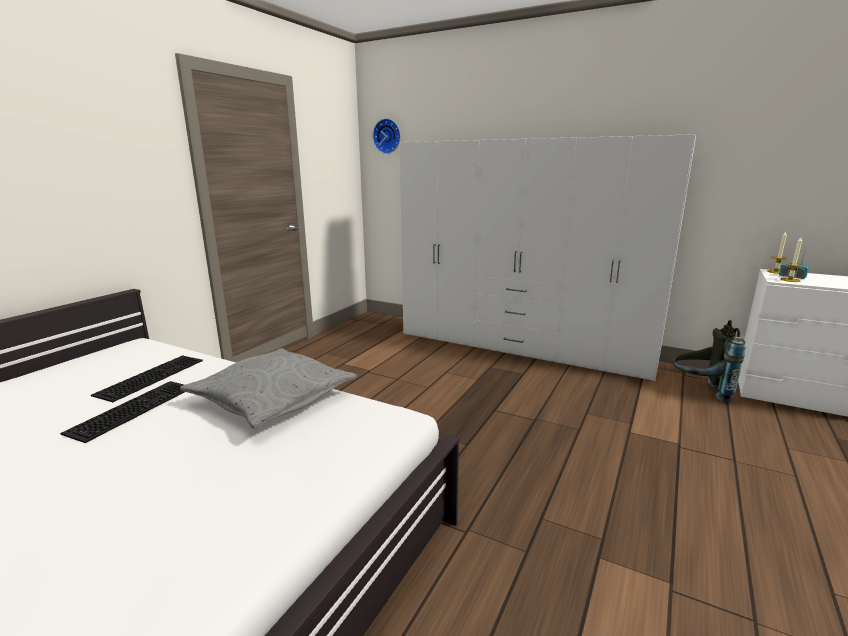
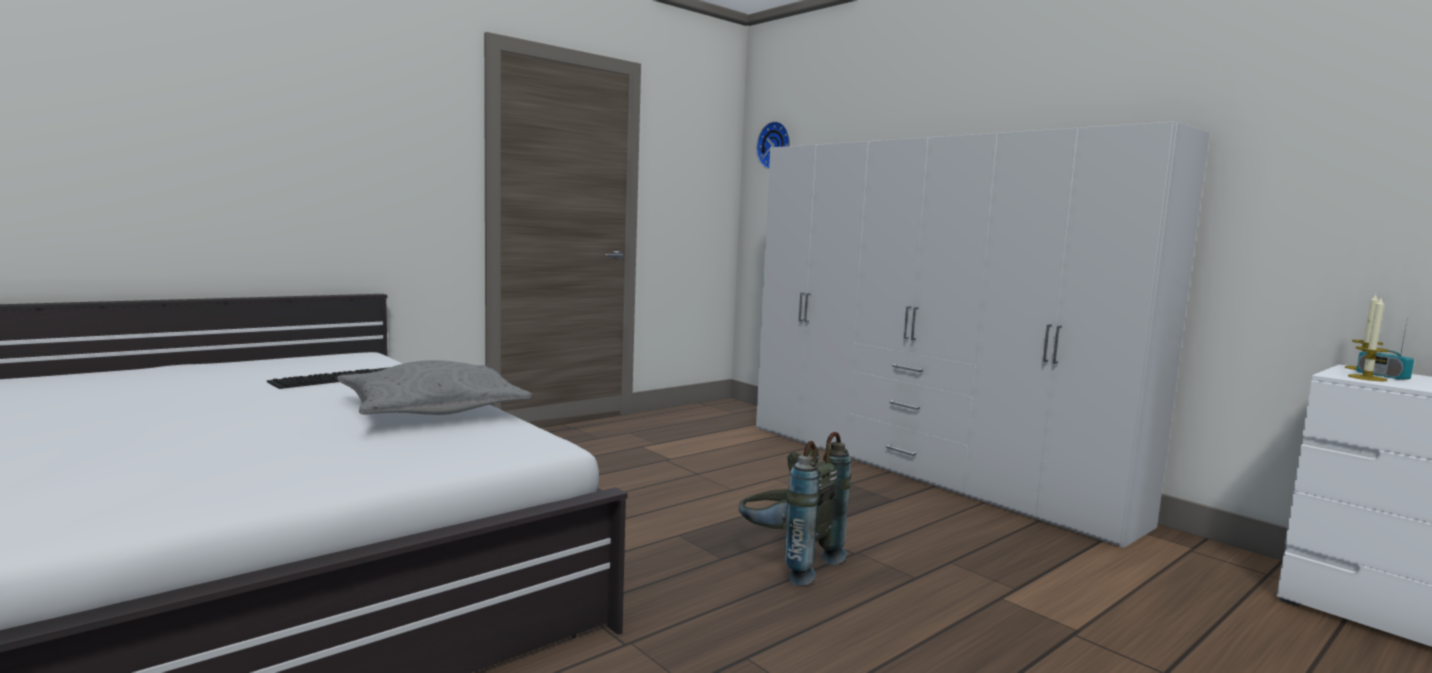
camera: 20 degrees right, 10 degrees down
(132, 408) = (289, 394): keyboard -> none
(700, 391) = (1200, 576): grey backpack -> grey backpack (787, 562)

